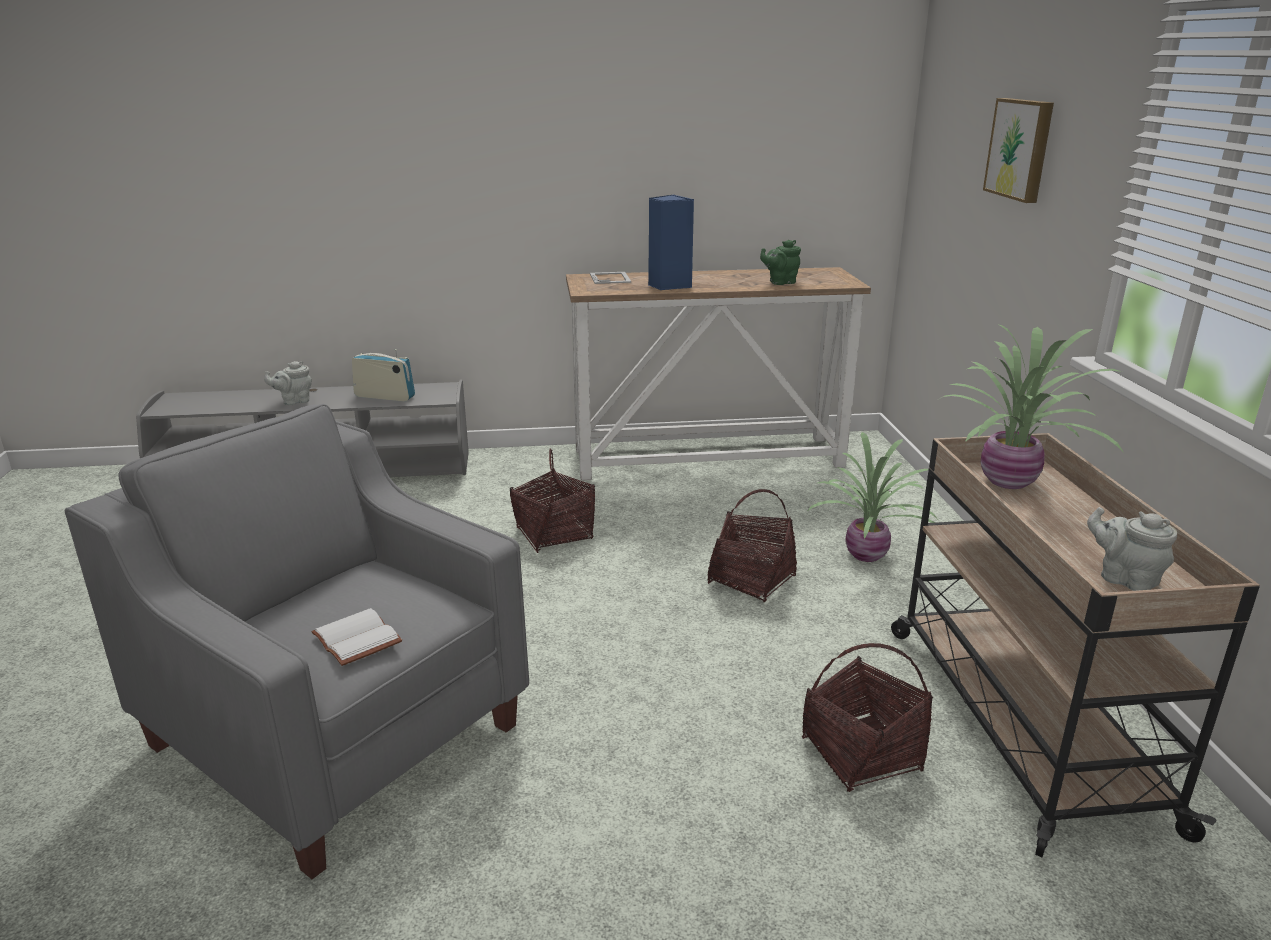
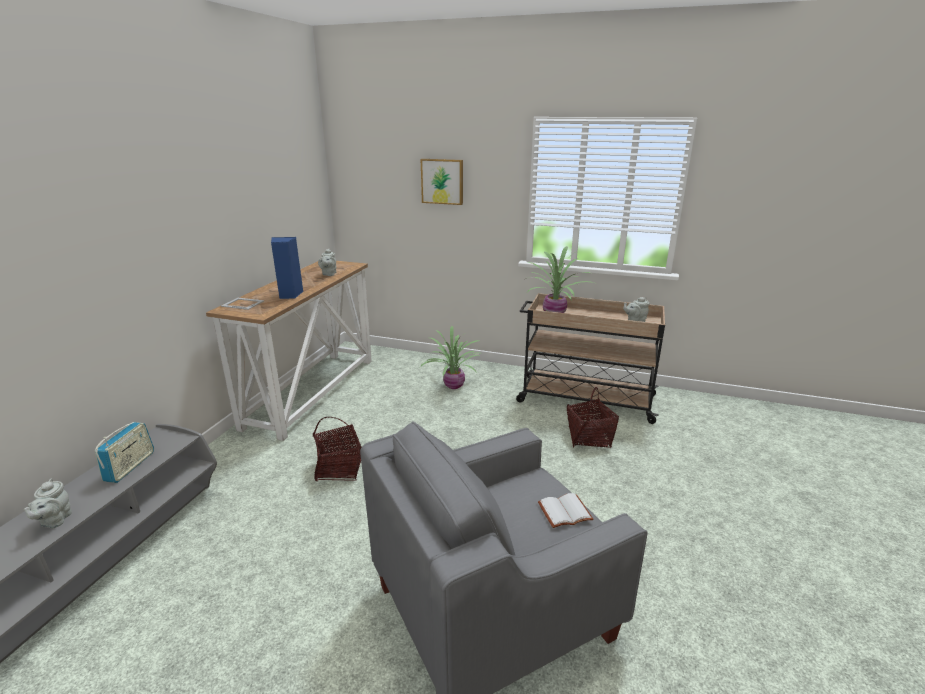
camera: 65 degrees left, 0 degrees up
(384, 396) = (130, 466): radio -> radio turned 150 degrees clockwise
(752, 580) = (448, 420): basket -> none
(780, 282) = (329, 274): green teapot -> grey teapot

